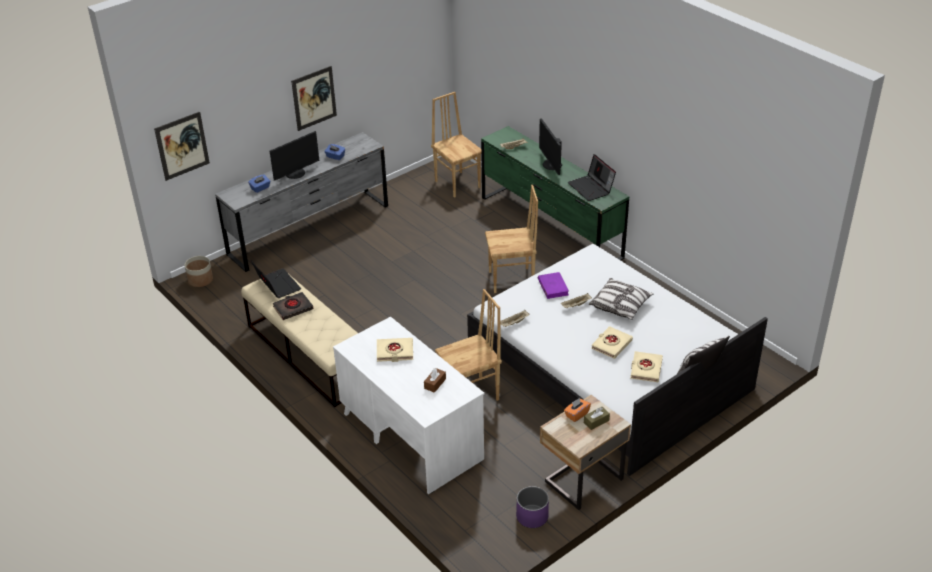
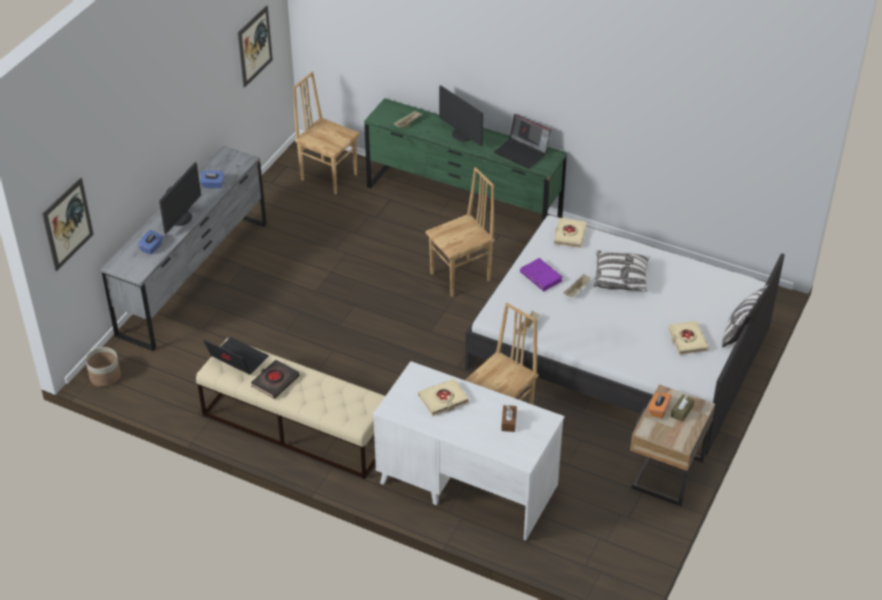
camera: 25 degrees left, 5 degrees up
(314, 98) = (178, 122): picture -> picture (255, 46)
(532, 517) = (641, 529): purple planter -> none
(611, 344) = (638, 324): beige book -> beige book (569, 235)

